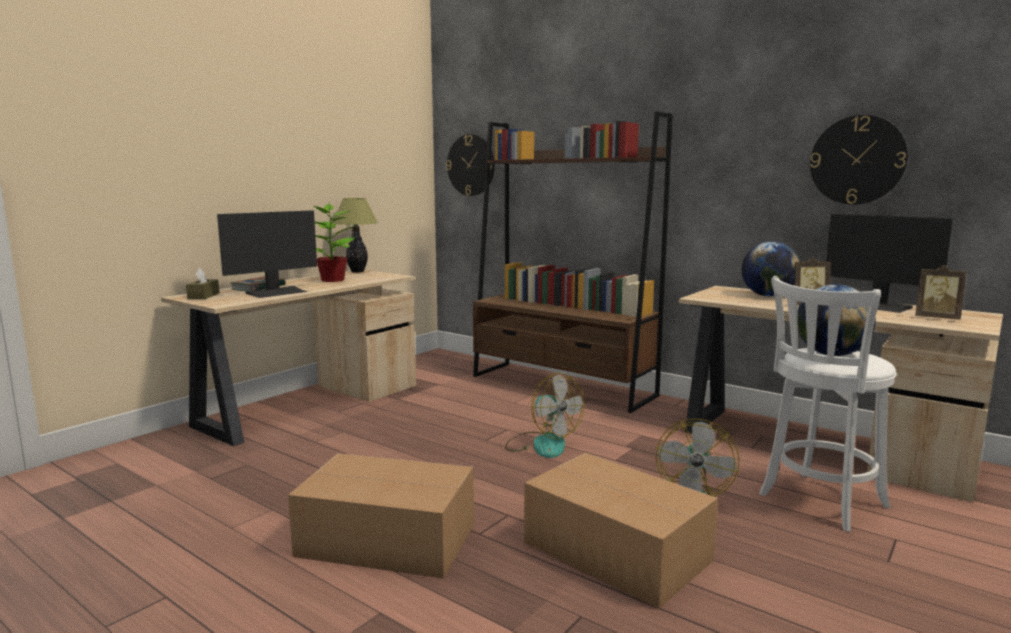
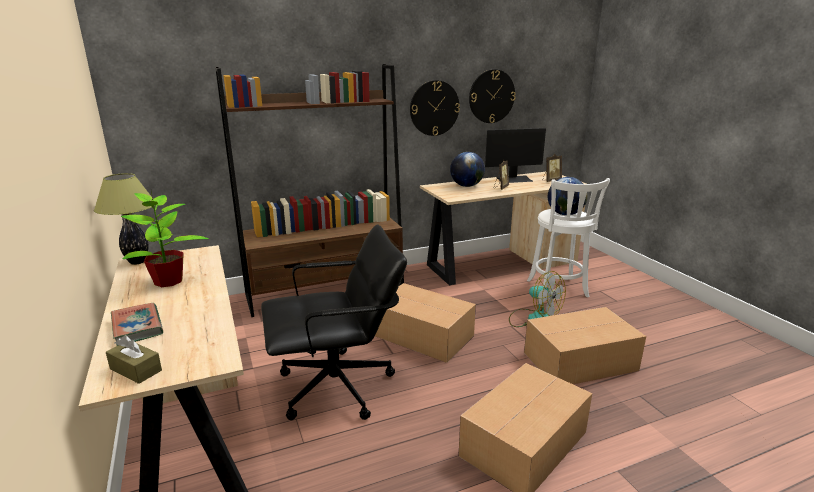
camera: 60 degrees left, 10 degrees up
(277, 292) = (194, 320): monitor -> none
(402, 433) = (337, 387): none -> black office chair
(471, 165) = (164, 111): wall clock -> wall clock (434, 108)
(542, 444) = (422, 335): fan -> cardboard box

